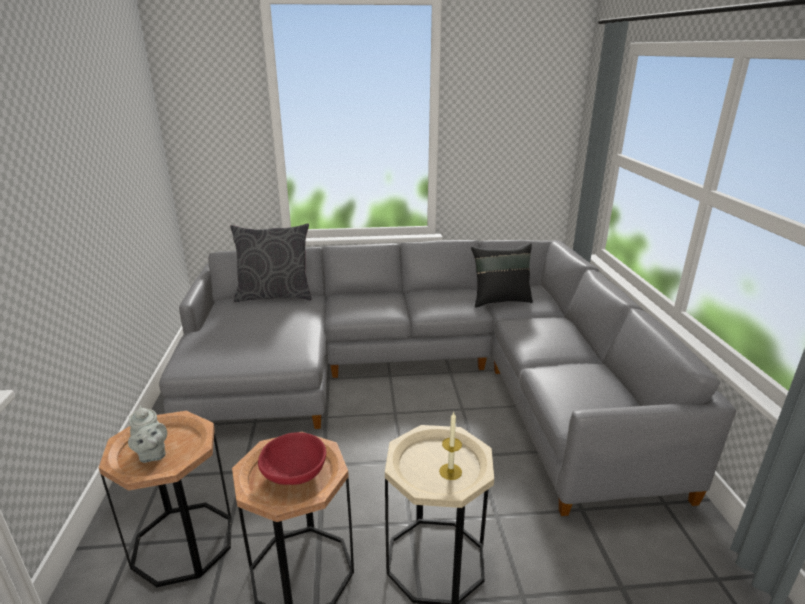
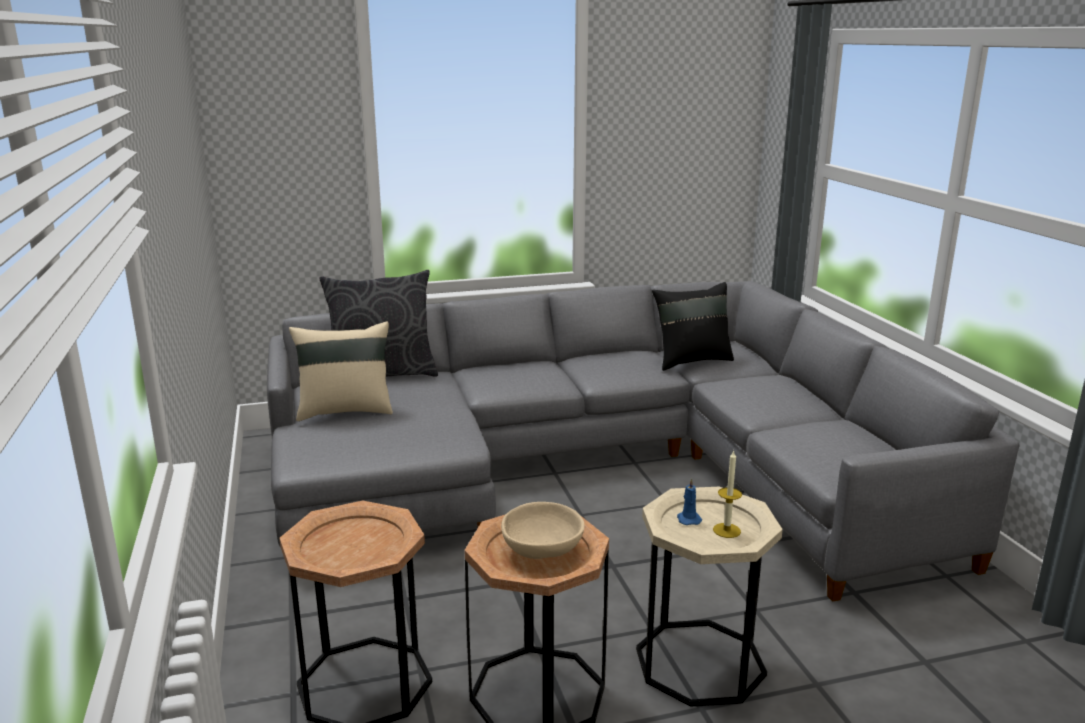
camera: 10 degrees left, 5 degrees down
(152, 454) = (345, 550): grey teapot -> none
(233, 324) = (345, 411): none -> beige pillow
(293, 474) = (541, 551): red bowl -> beige bowl
(424, 456) = (688, 519): none -> blue candle

